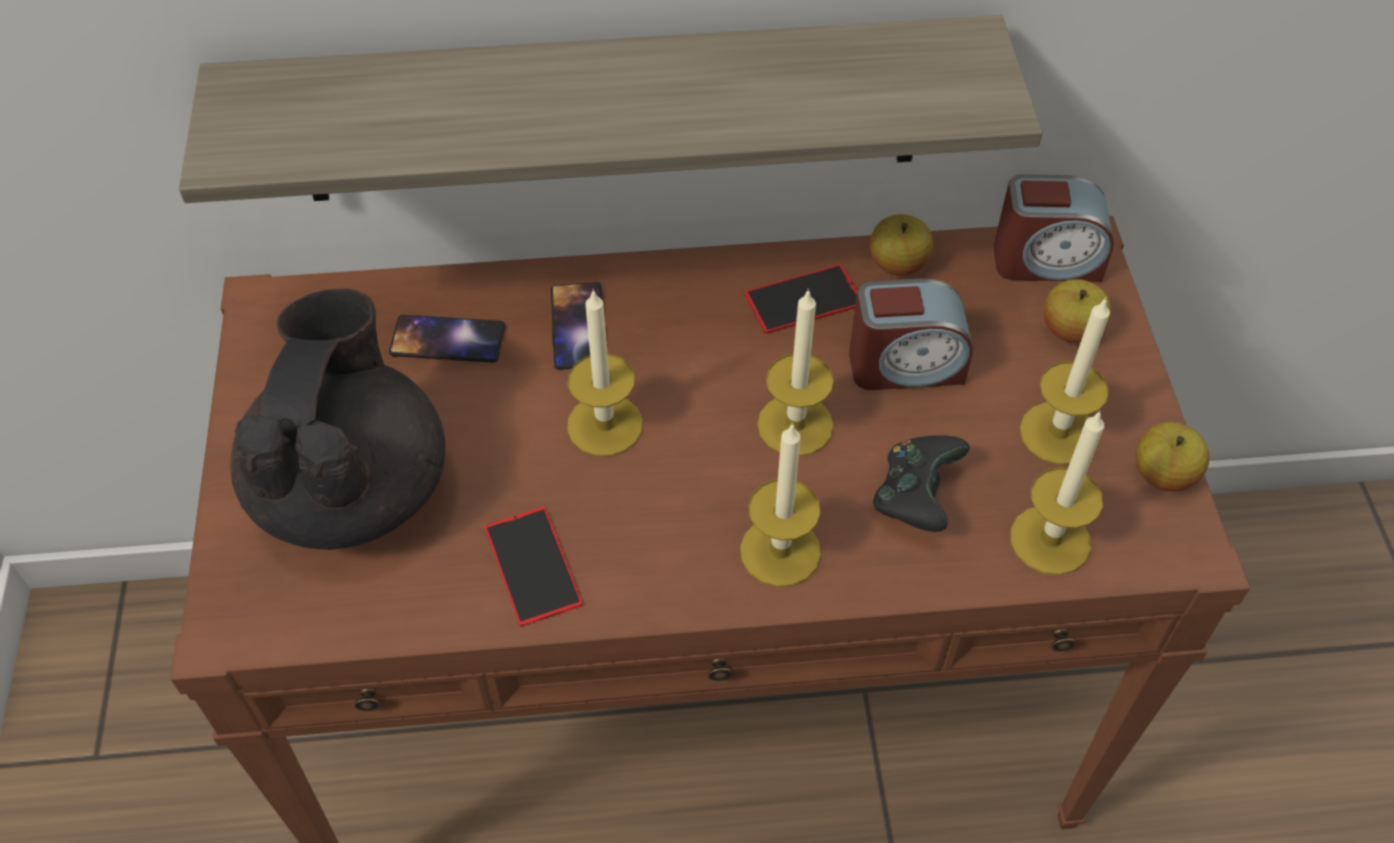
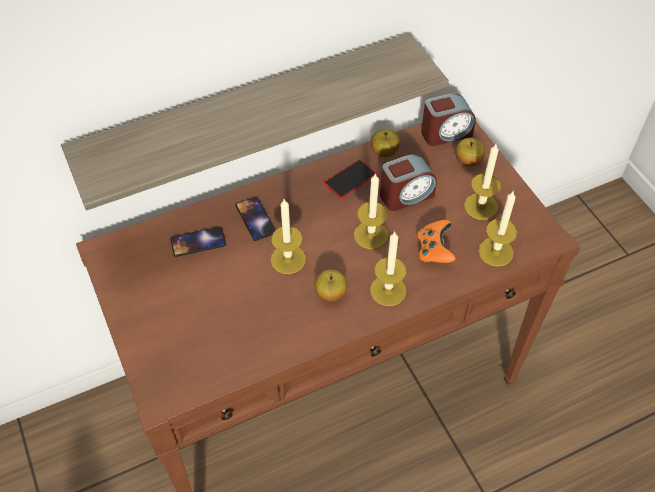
camera: 20 degrees left, 0 degrees up
(353, 487) = (186, 321): black teapot -> none
(532, 565) = (284, 329): phone -> none
(916, 496) = (434, 250): black game controller -> orange game controller
(1163, 475) = (529, 211): apple -> apple (330, 294)

